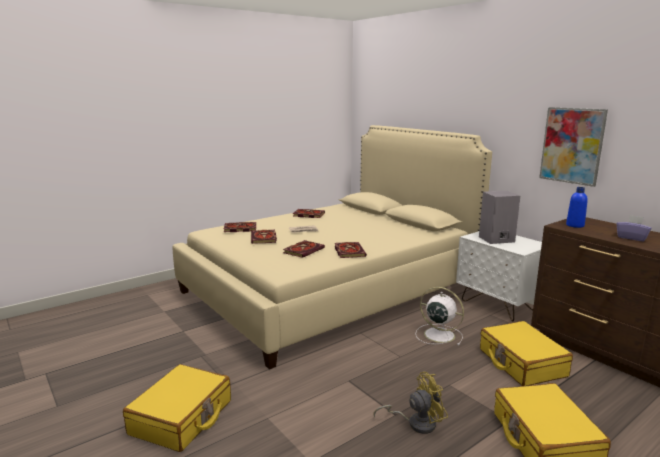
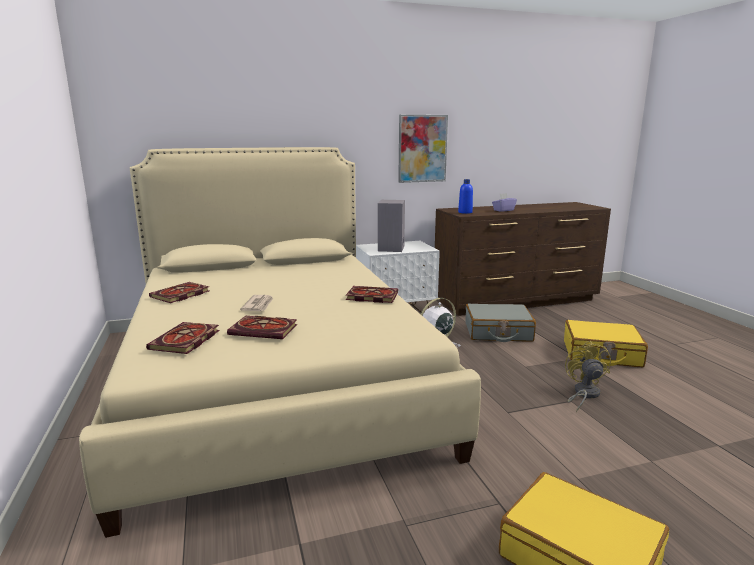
camera: 70 degrees left, 0 degrees up
(303, 250) = (343, 315): book -> none
(521, 363) = (498, 332): yellow suitcase -> grey suitcase

